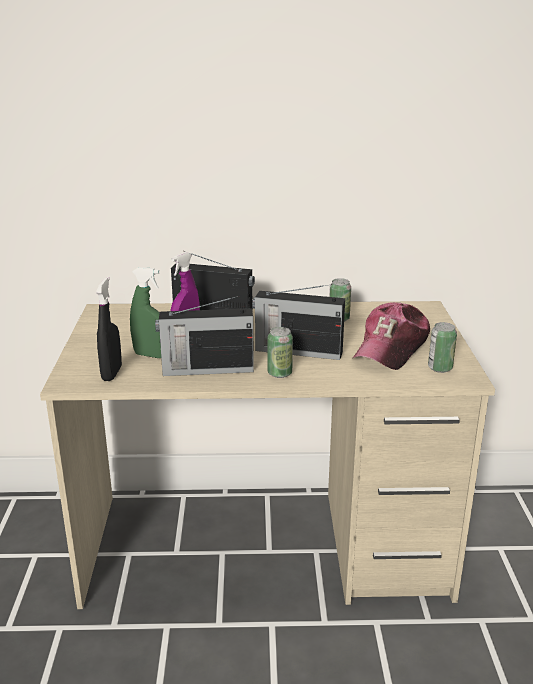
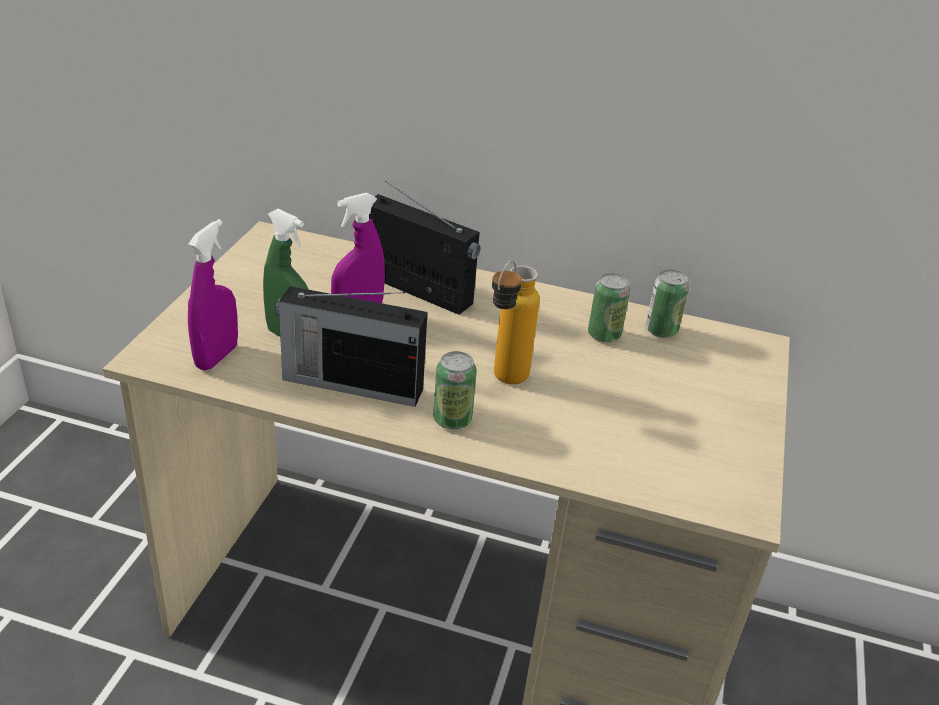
camera: 15 degrees right, 10 degrees up
(112, 373) = (216, 357): black spray bottle -> purple spray bottle
(297, 351) = (503, 382): radio -> bottle
(391, 348) = (654, 414): cap -> none
(440, 368) = (709, 476): can -> can (661, 330)

